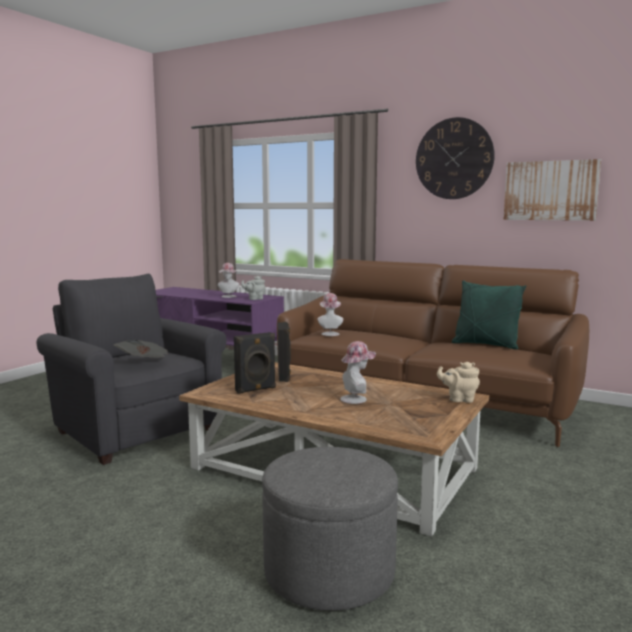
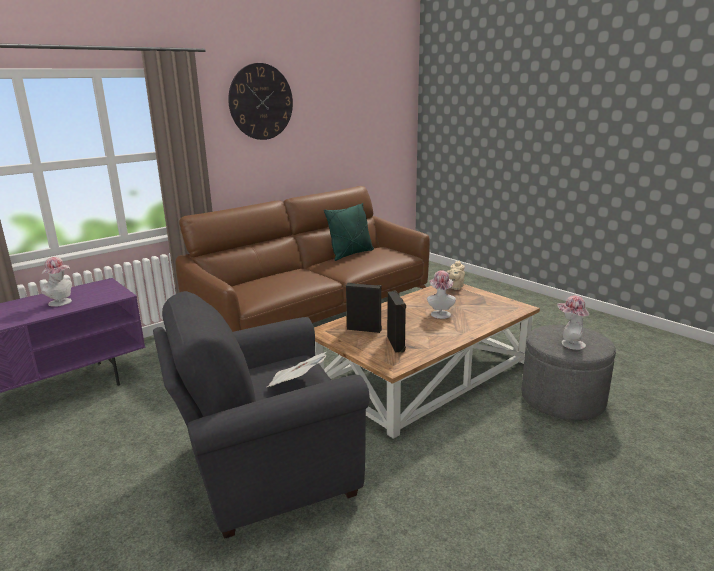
camera: 70 degrees left, 10 degrees up
(254, 299) = (106, 291): grey teapot -> none
(330, 333) = (256, 290): hat -> hat (569, 344)
(550, 190) = (329, 127): picture -> none

